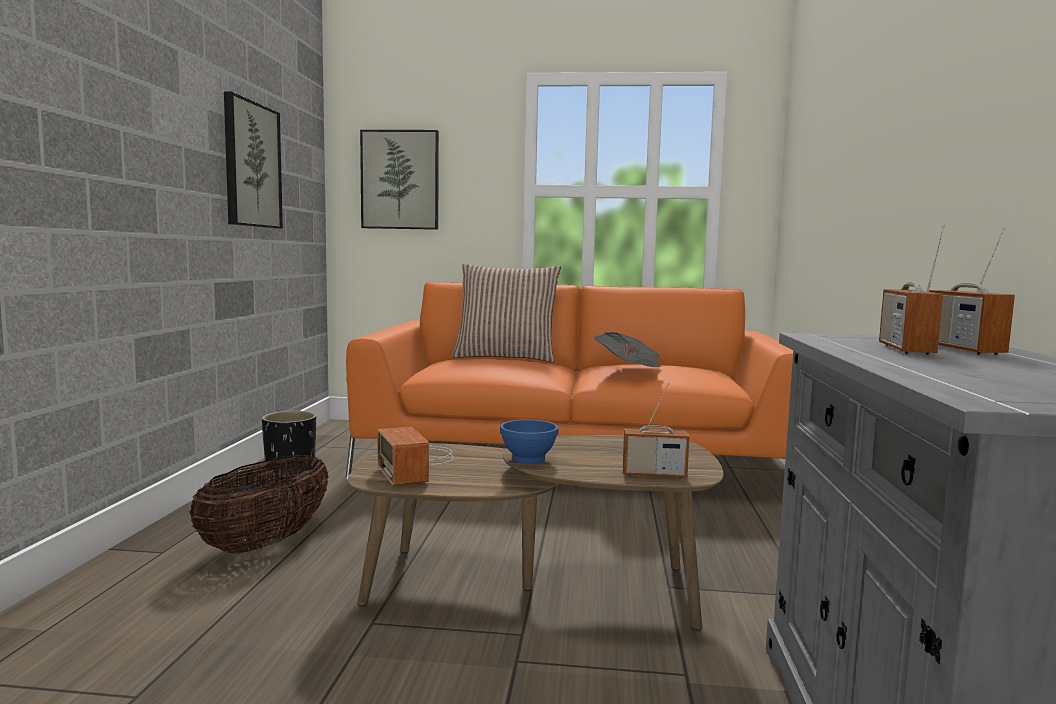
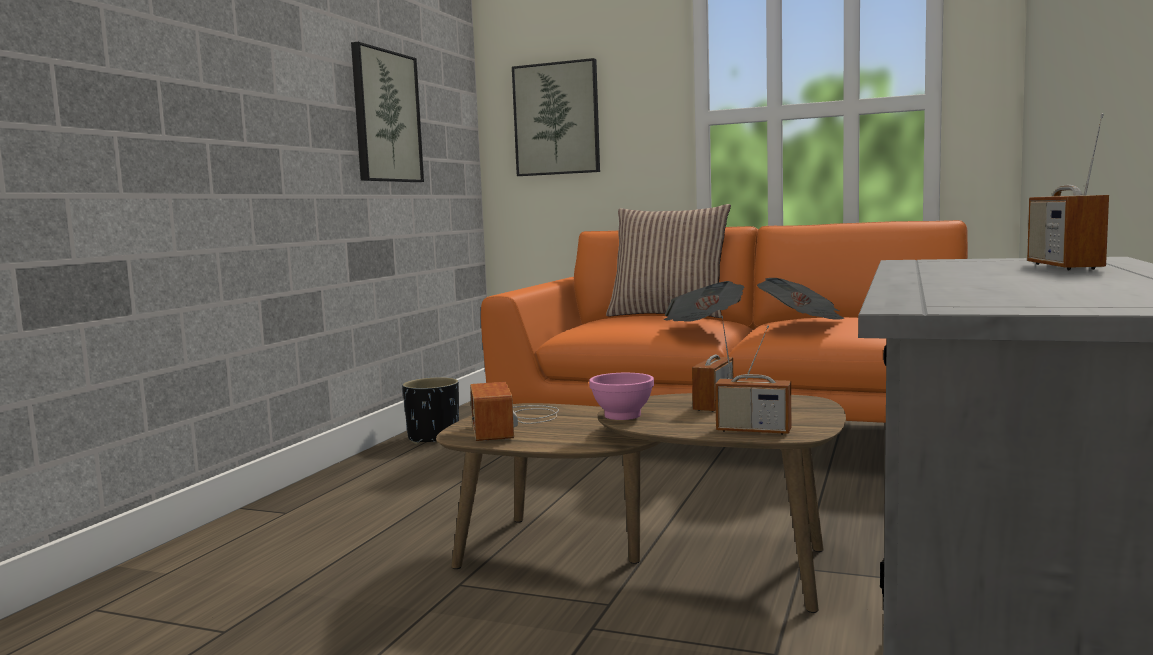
camera: 15 degrees right, 0 degrees up
(266, 543) = (384, 508): basket -> none
(528, 460) = (622, 416): blue bowl -> pink bowl
(548, 370) = (703, 326): none -> newspaper
(905, 349) = (984, 269): radio -> radio (713, 405)

